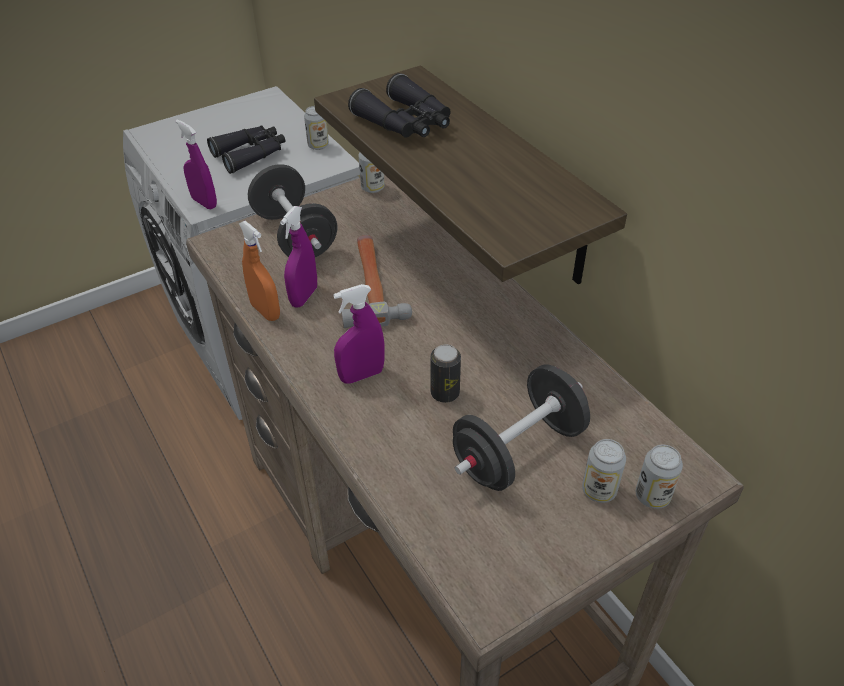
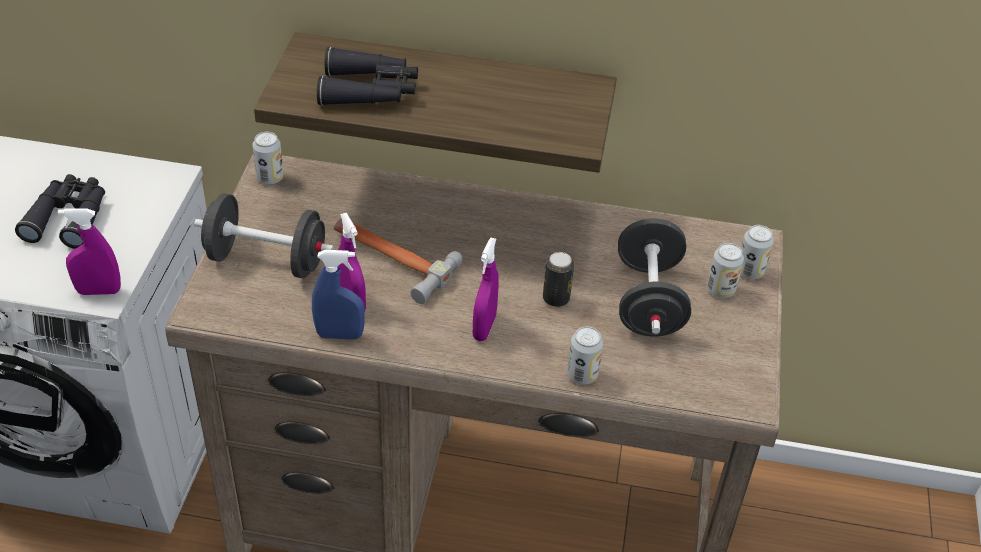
camera: 50 degrees left, 0 degrees up
(265, 311) = (340, 335): orange spray bottle -> blue spray bottle
(318, 145) = (128, 170): can -> can (582, 375)

